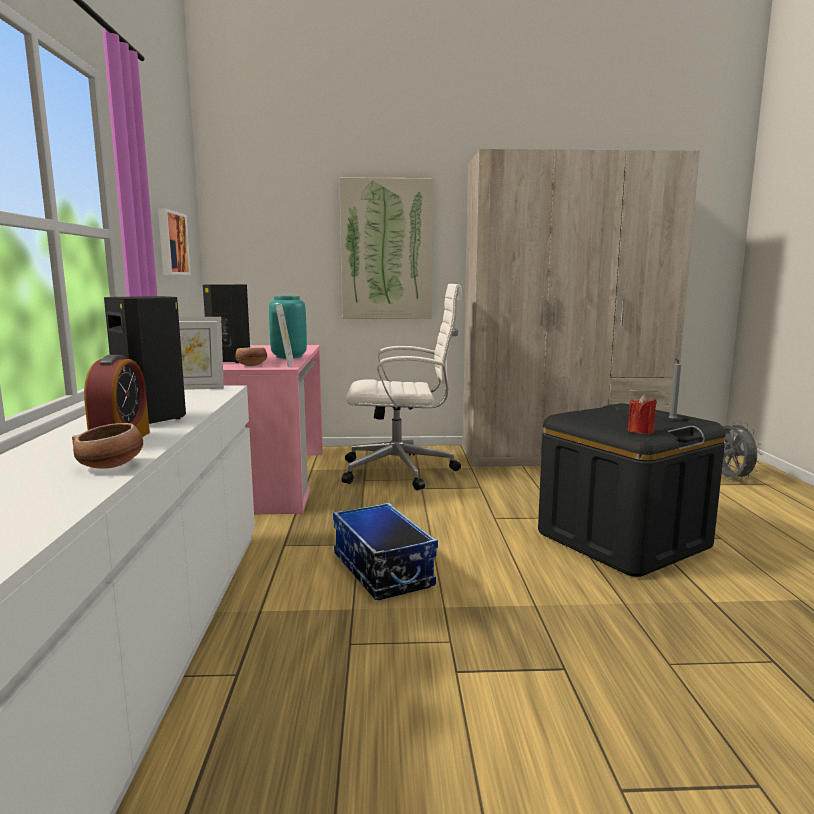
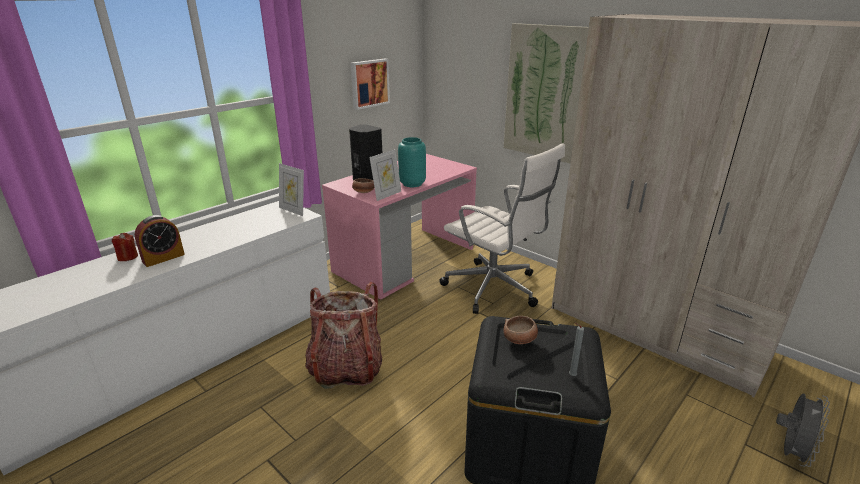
camera: 45 degrees right, 15 degrees up
(111, 466) = (119, 280): bowl -> bowl (520, 339)
(153, 418) = (212, 240): black speaker -> none
(381, 570) = (346, 368): storage box -> backpack
(640, 431) = (494, 375): red candle -> red candle (127, 257)

